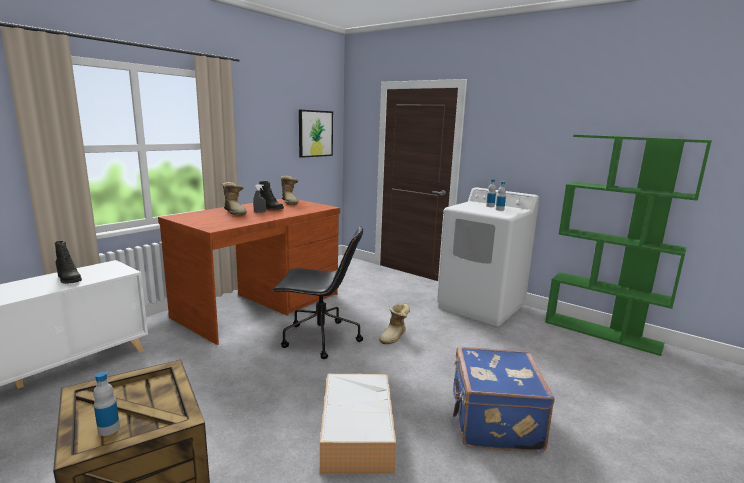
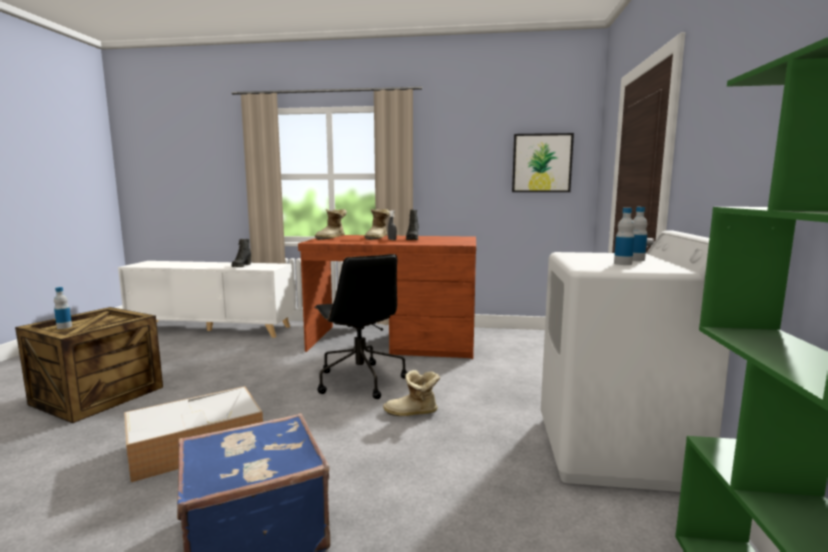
camera: 60 degrees right, 5 degrees down
(290, 202) = (456, 238): boot -> boot (332, 238)

